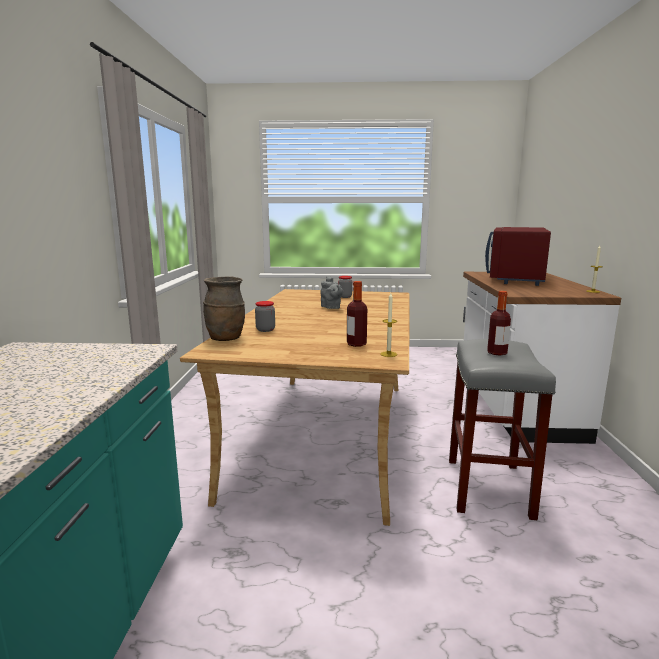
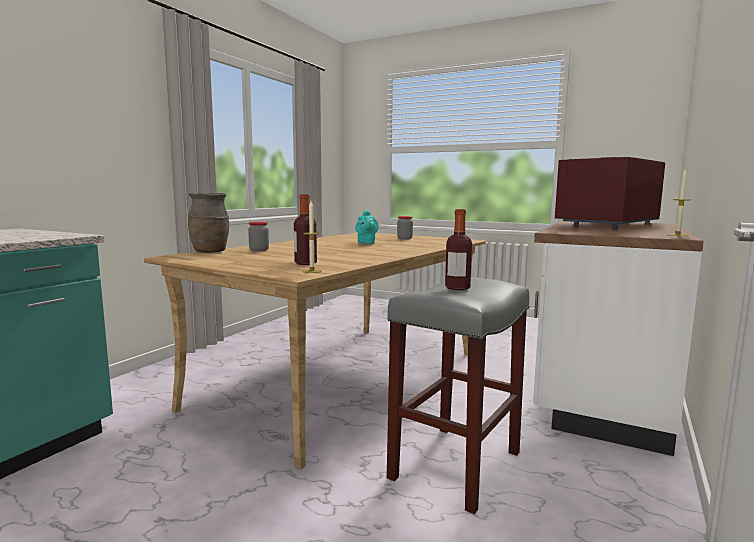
camera: 25 degrees right, 5 degrees down
(331, 307) = (366, 243): grey teapot -> turquoise teapot

